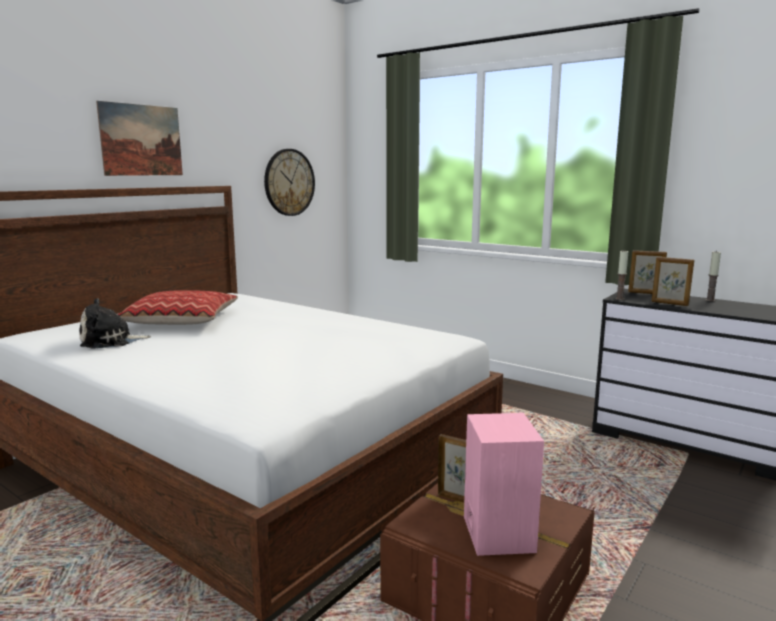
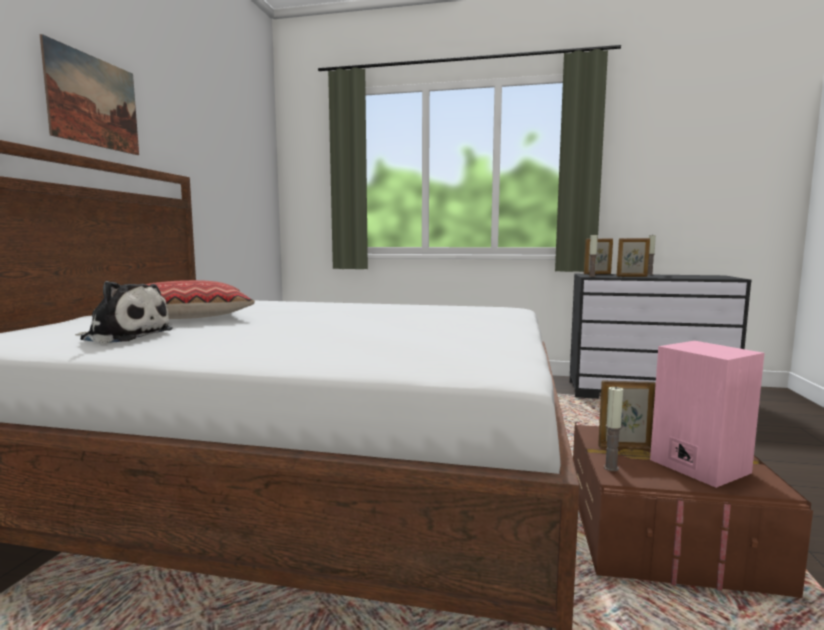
camera: 25 degrees left, 5 degrees down
(110, 341) = (124, 336): plush toy -> plush toy turned 120 degrees counterclockwise
(289, 182) = (235, 186): wall clock -> none
(415, 515) = (611, 468): none -> candle

